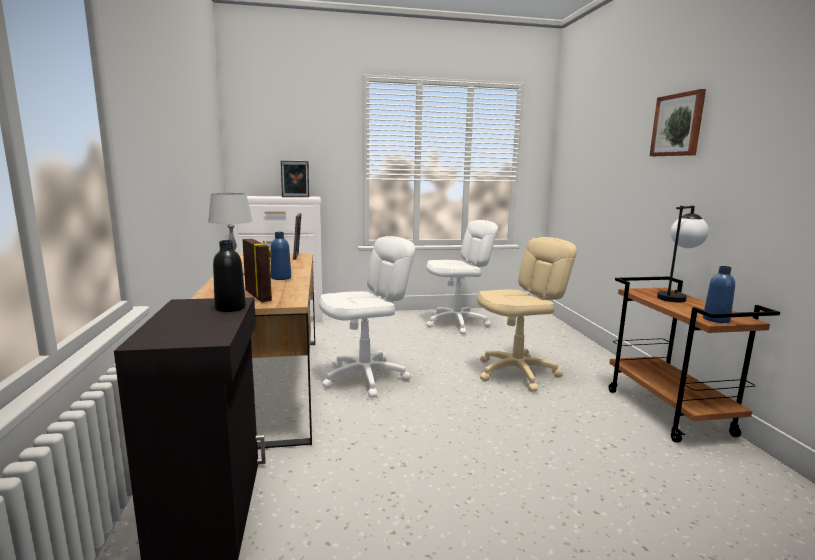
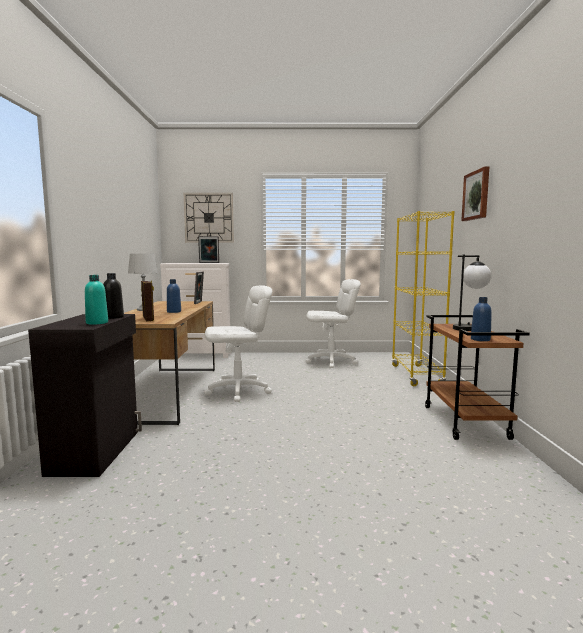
camera: 10 degrees right, 5 degrees down
(218, 325) = (97, 323): none -> turquoise bottle
(292, 134) = (209, 218): none -> wall clock
(517, 373) = (357, 393): beige office chair -> none
(568, 341) = (416, 375): none -> yellow bookcase

